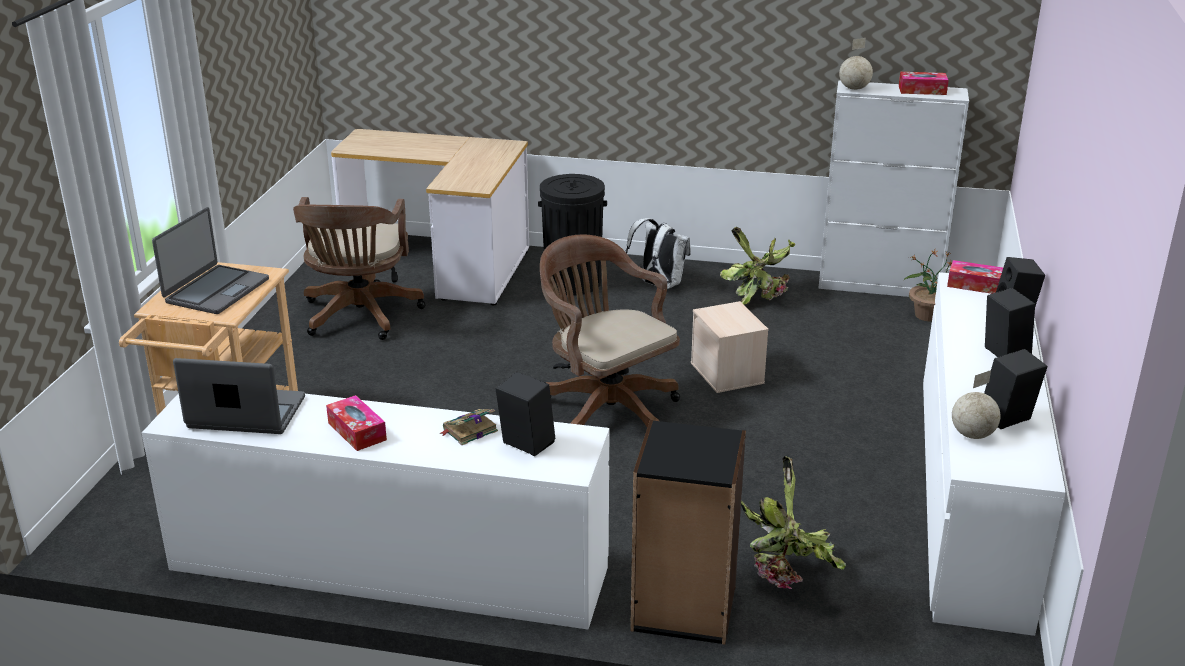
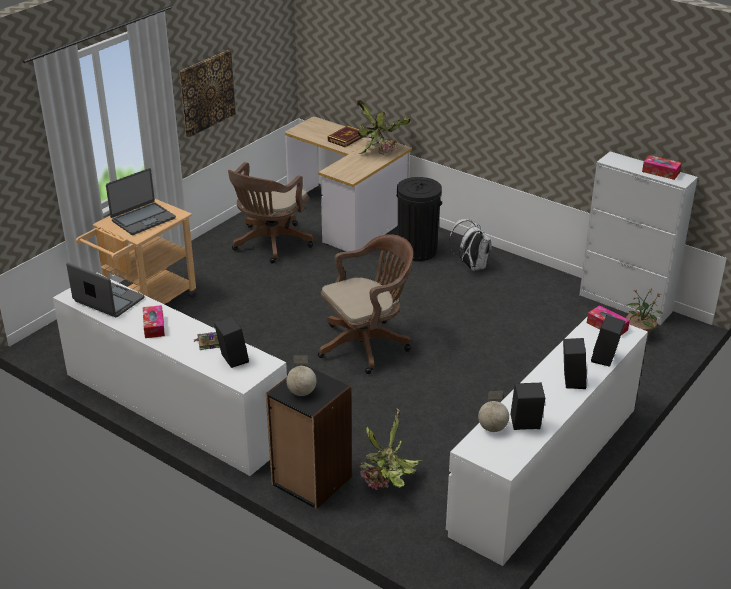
camera: 25 degrees right, 5 degrees up
(230, 96) = (206, 92): none -> picture
(428, 145) = (346, 138): none -> book
(605, 408) = (367, 344): brown office chair -> brown office chair turned 75 degrees clockwise
(728, 373) = (463, 341): beige storage box -> none
(759, 295) = (533, 290): potted plant -> potted plant (381, 150)
(854, 89) = (612, 161): globe -> globe (302, 392)

